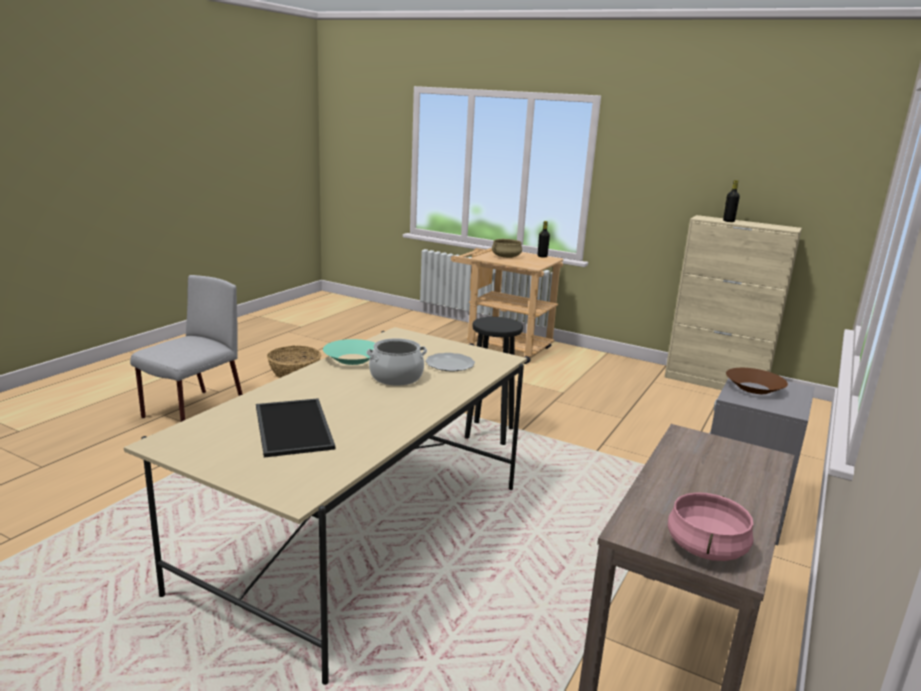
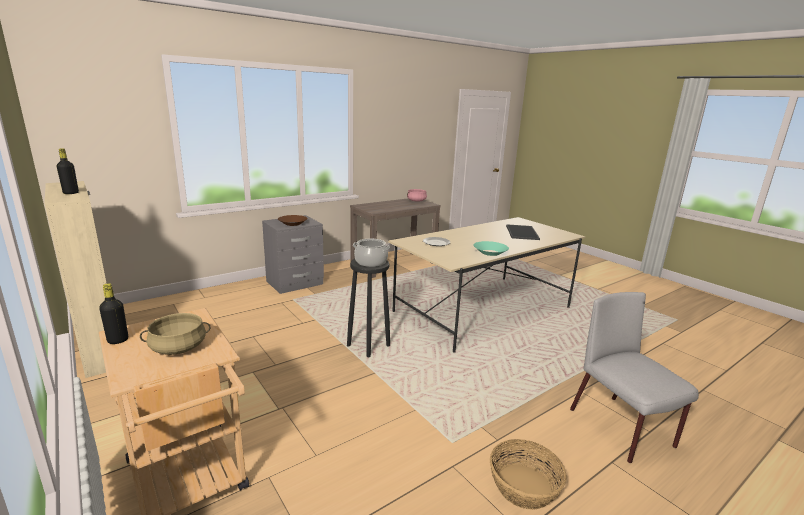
camera: 155 degrees left, 0 degrees up
(193, 412) = (622, 429): grey chair -> grey chair turned 105 degrees clockwise
(396, 377) = (470, 241): cooking pot -> cooking pot (371, 262)

